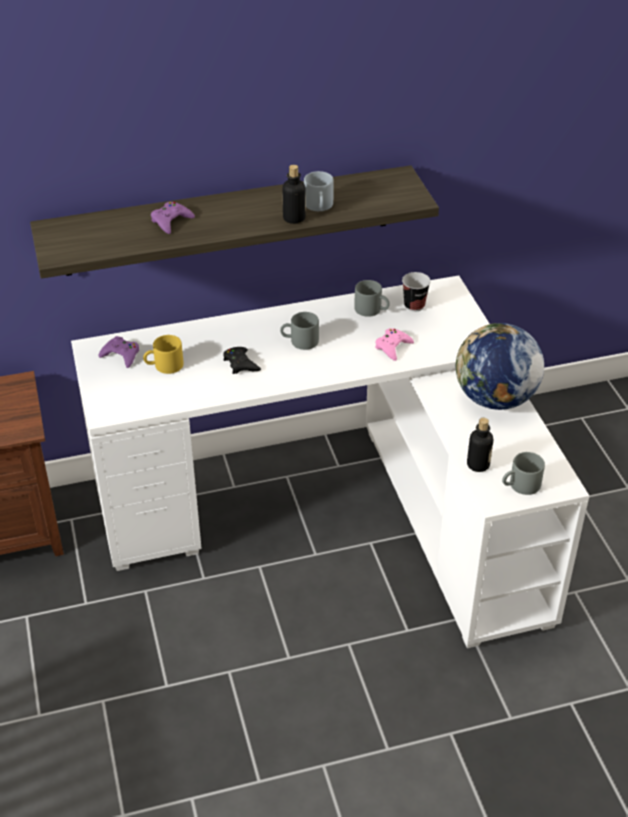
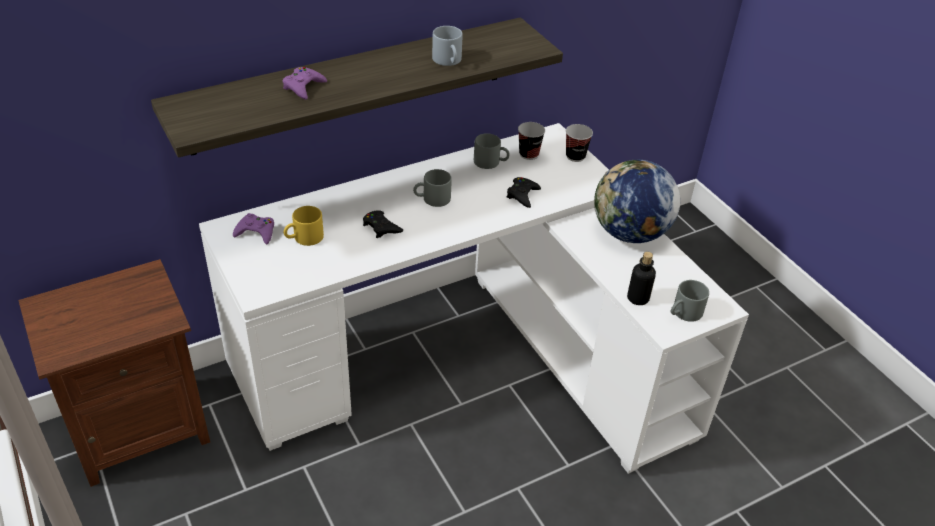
camera: 15 degrees left, 0 degrees up
(294, 218) = (428, 74): bottle -> none
(392, 347) = (522, 195): pink game controller -> black game controller
(463, 312) = (575, 156): none -> cup

